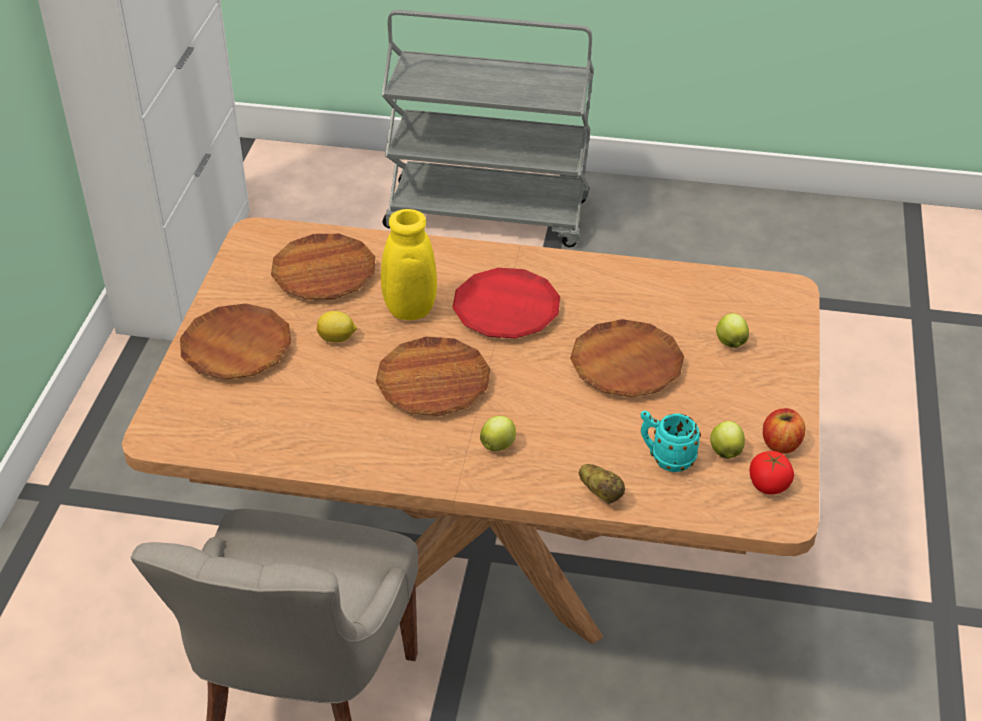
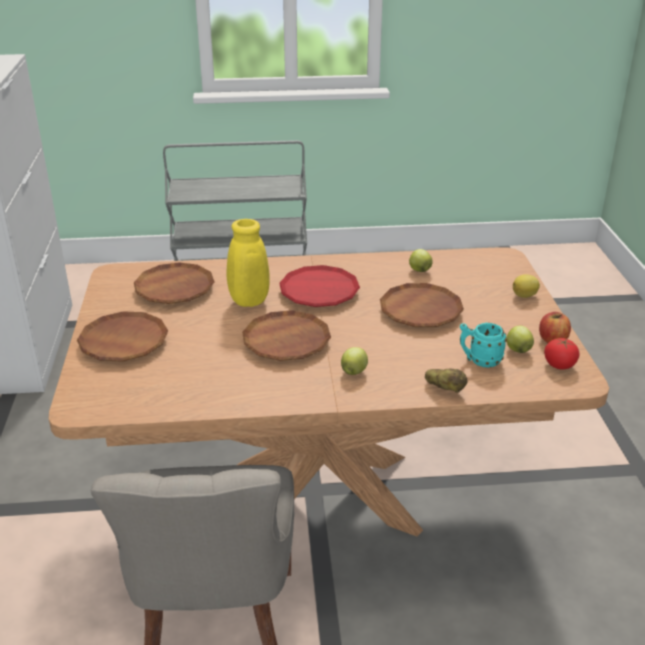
camera: 15 degrees left, 10 degrees down
(337, 339) = (201, 325): lemon -> lemon (525, 296)
(730, 342) = (484, 288): apple -> apple (419, 270)

